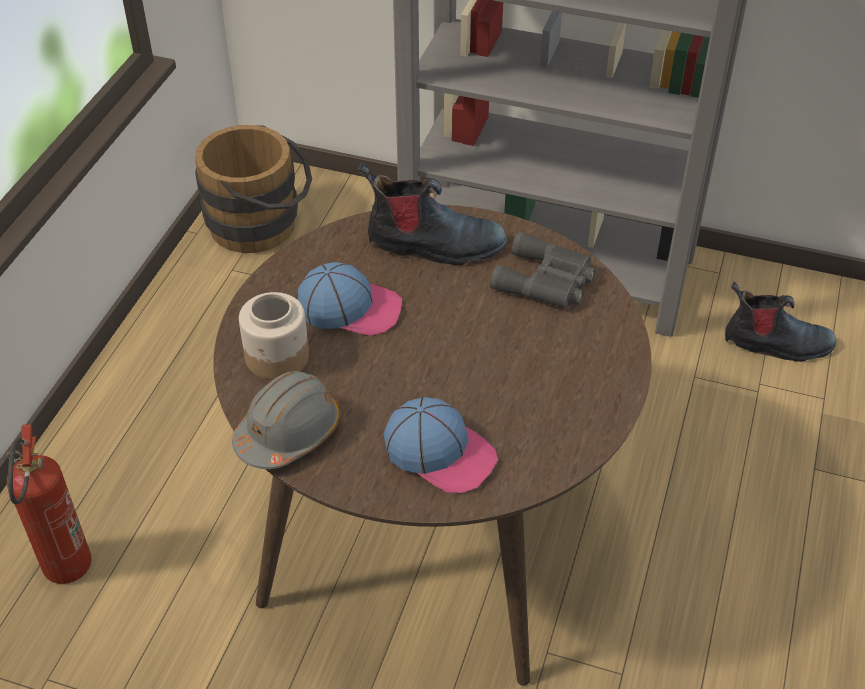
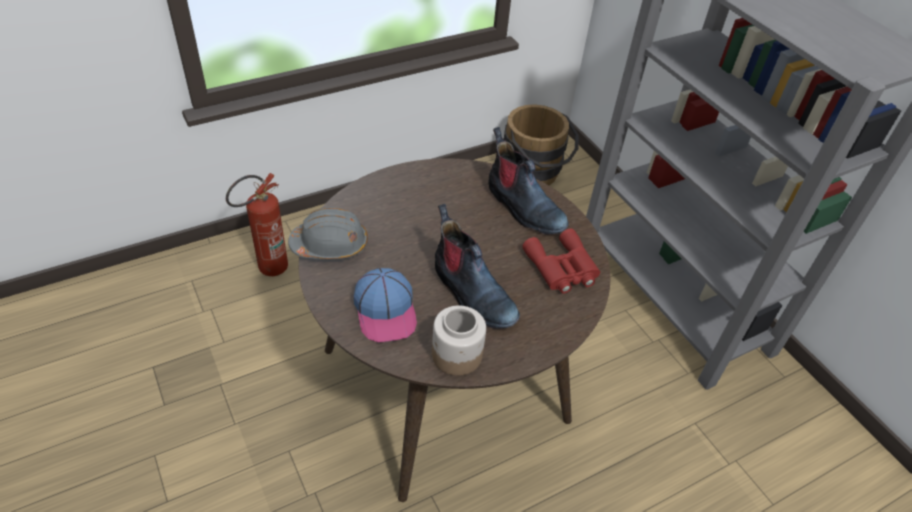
camera: 40 degrees right, 0 degrees up
(277, 357) = (372, 207): jar -> jar (456, 355)
(350, 308) = (438, 208): cap -> none
(546, 281) = (562, 268): grey binoculars -> red binoculars
(776, 344) = (776, 446): boot -> boot (471, 293)

